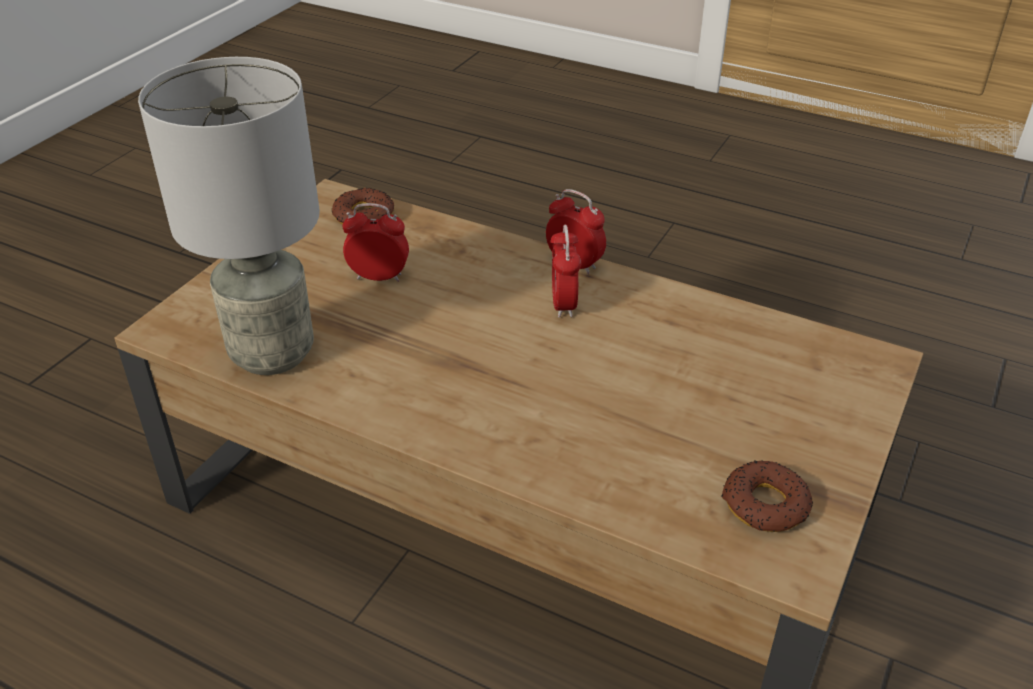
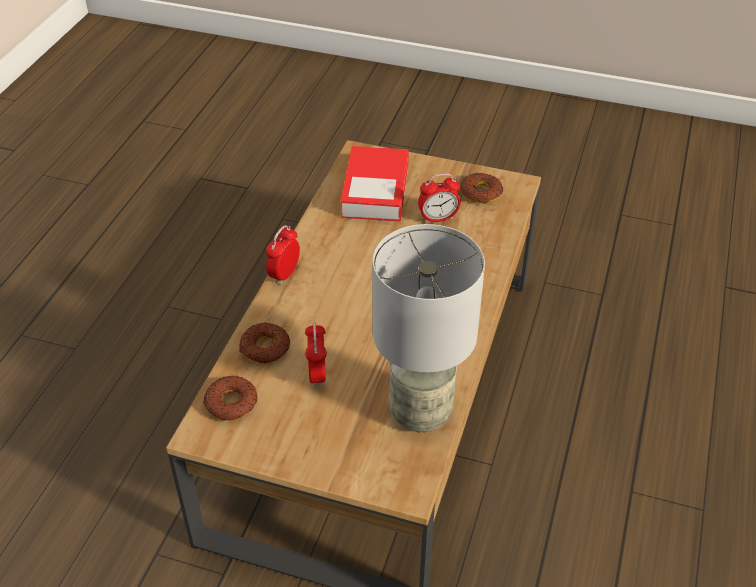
camera: 100 degrees left, 5 degrees up
(440, 242) = (265, 348): none -> donut
(563, 304) = (332, 275): alarm clock -> alarm clock (438, 218)
(769, 368) = (375, 191): none -> book

